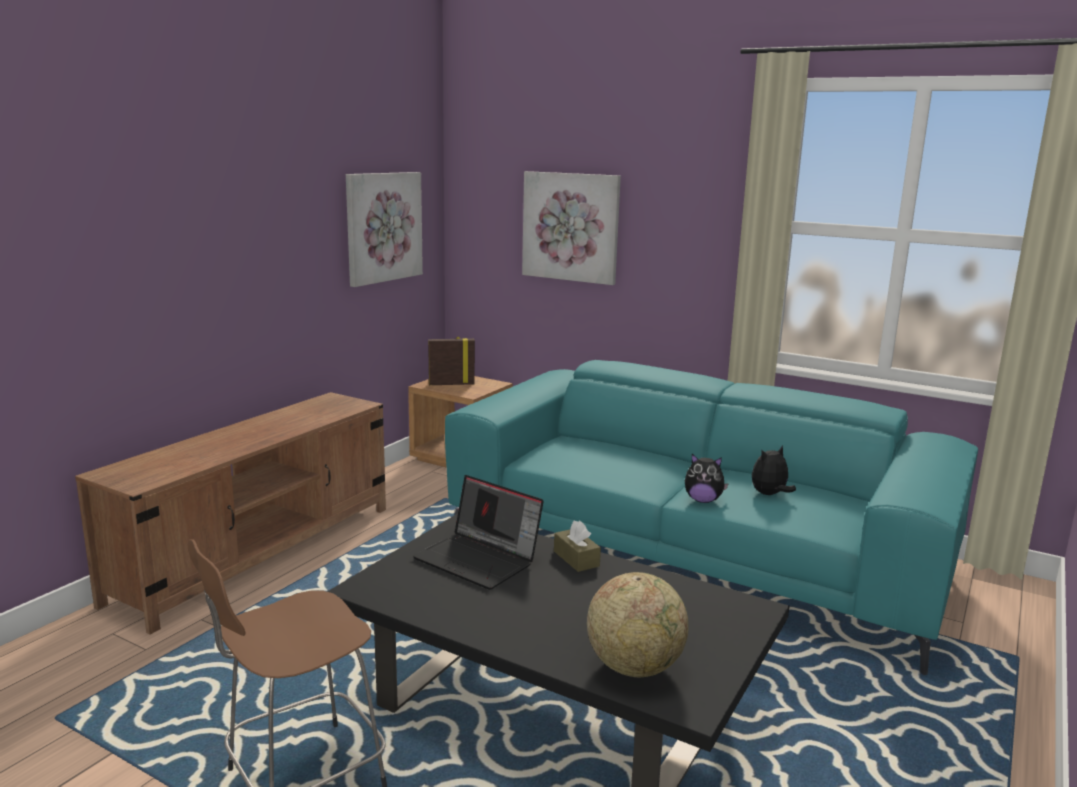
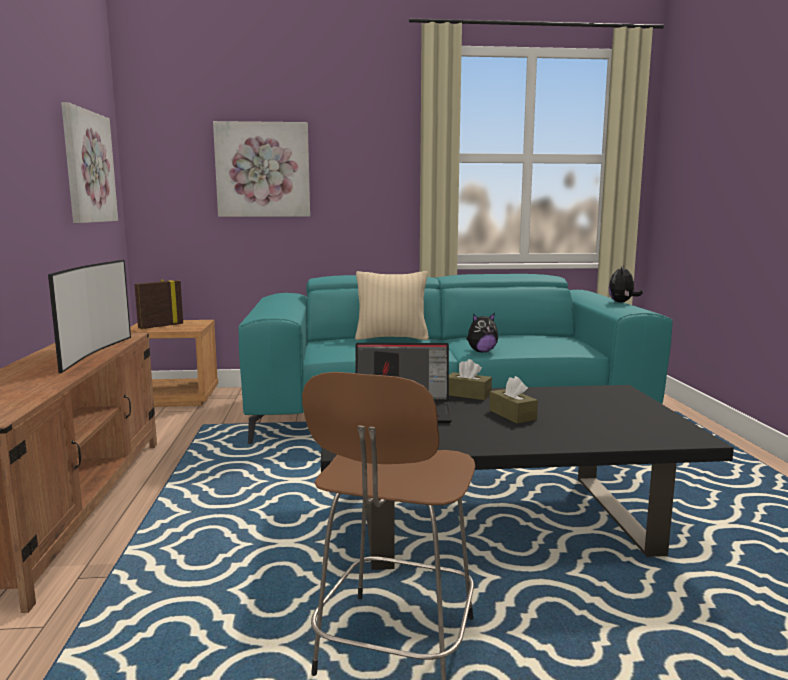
camera: 35 degrees left, 5 degrees down
(300, 424) = (92, 353): none -> television
(567, 601) = (512, 415): none -> brown tissue box
(635, 667) = (625, 431): globe -> none
(639, 453) = (392, 338): none -> beige pillow
(769, 494) = (515, 341): plush toy -> plush toy (622, 302)

